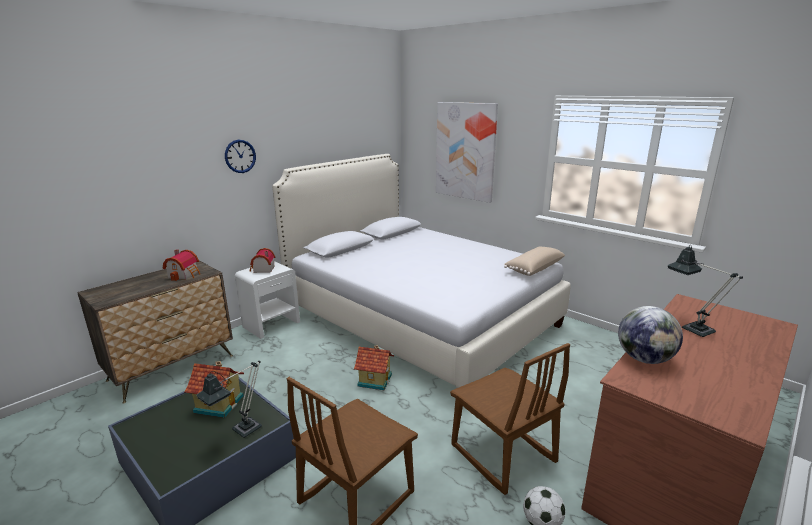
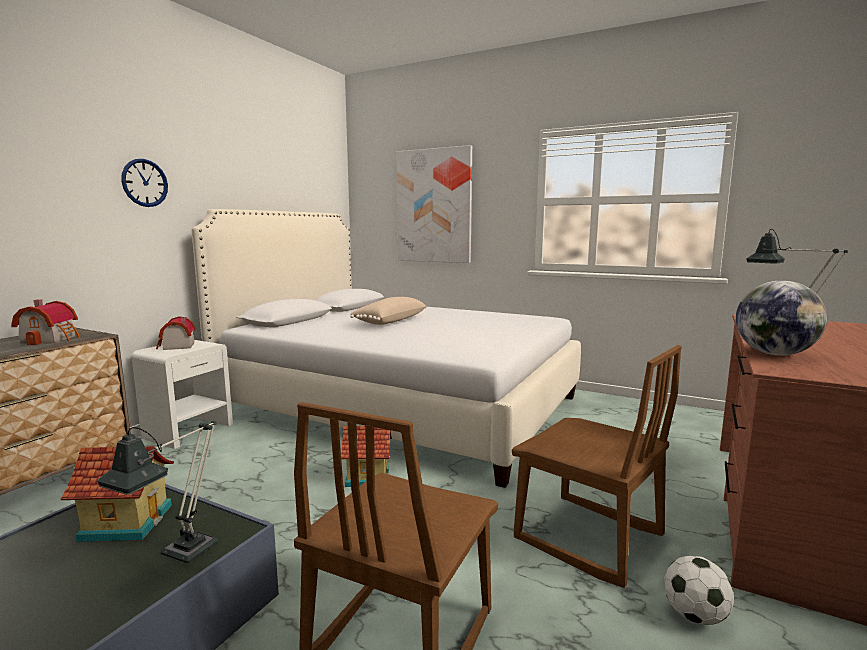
camera: 15 degrees left, 10 degrees down
(533, 268) = (542, 322): beige pillow -> beige pillow (389, 321)

